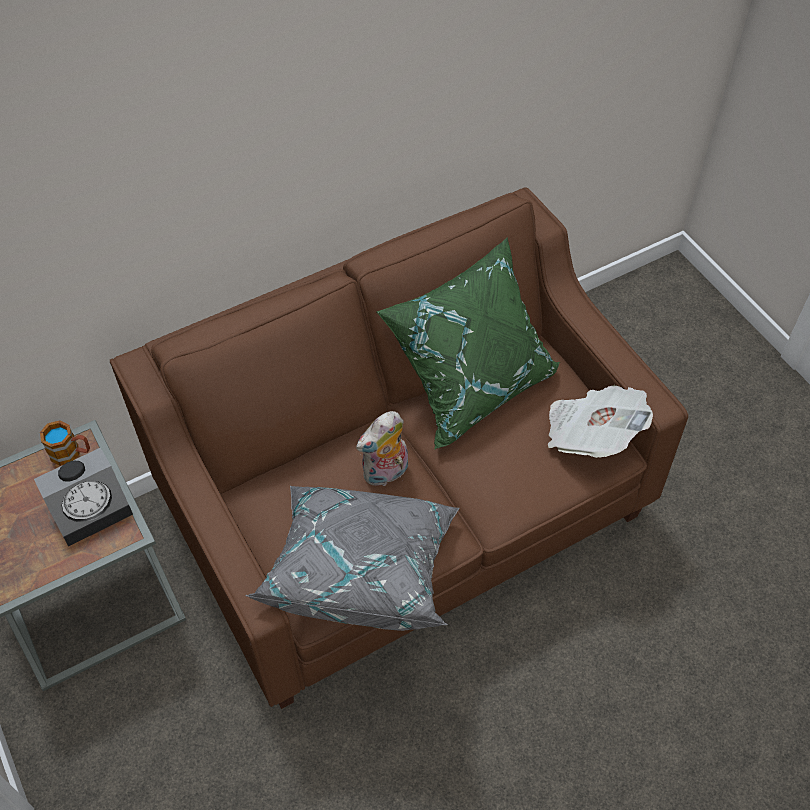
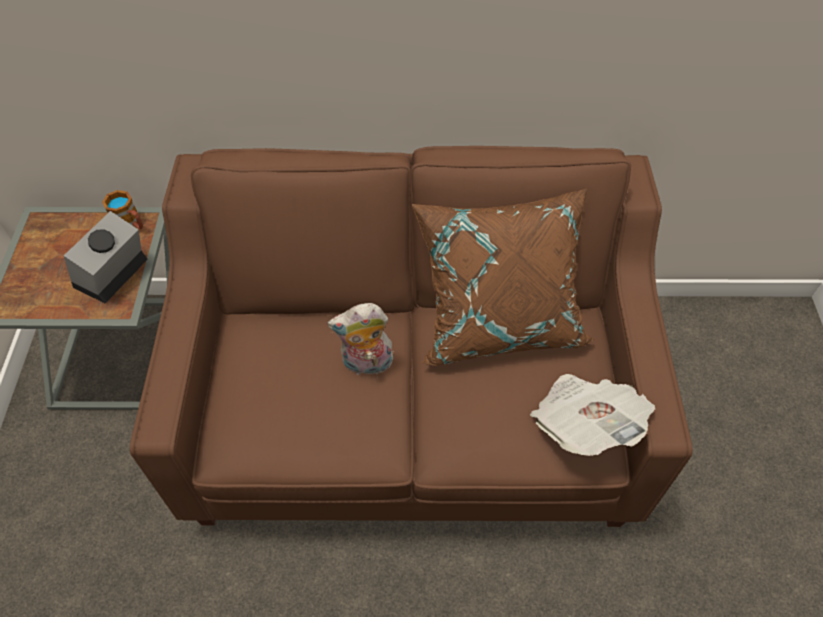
camera: 30 degrees right, 0 degrees up
(93, 509) = (112, 276): alarm clock -> alarm clock turned 120 degrees clockwise
(362, 569) = (285, 440): grey pillow -> none
(471, 383) = (499, 320): green pillow -> brown pillow

